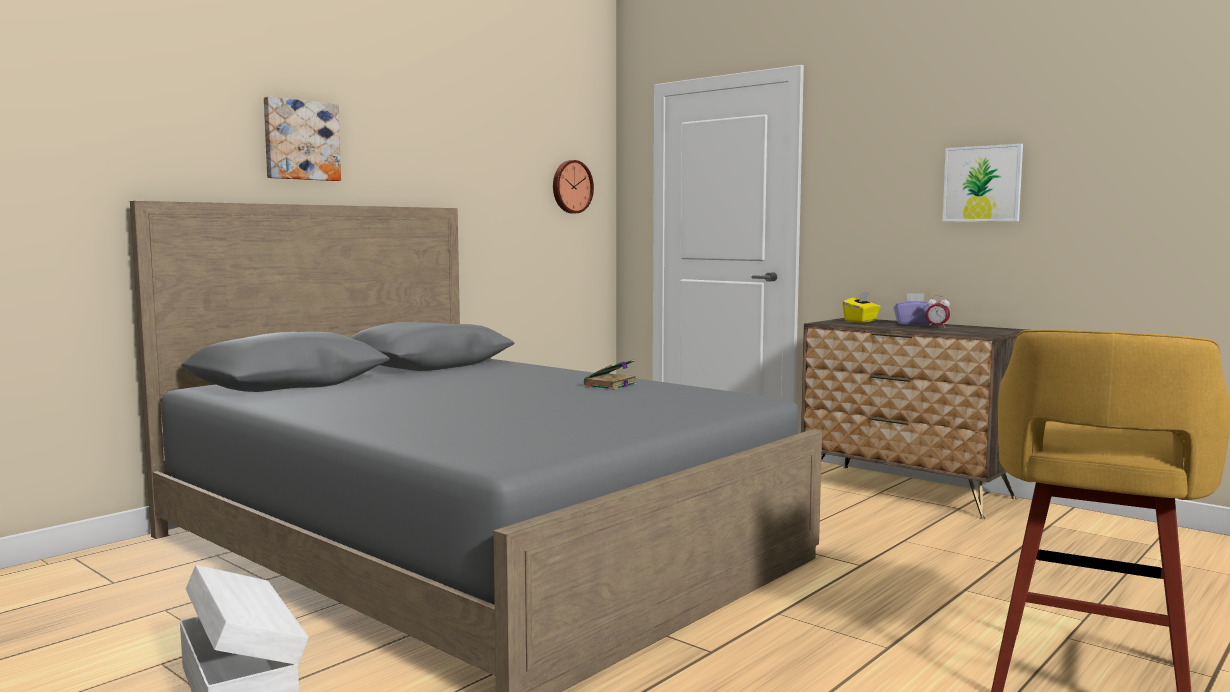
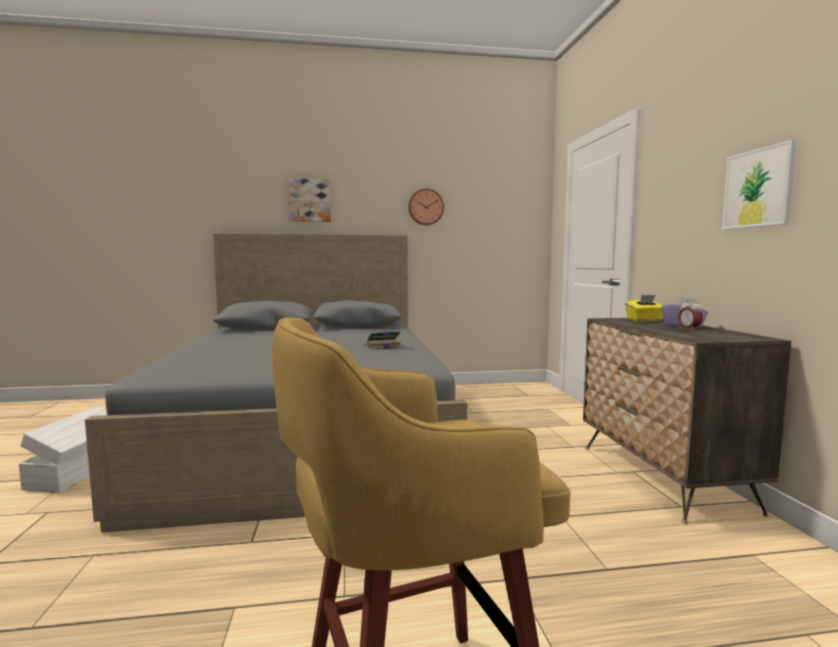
camera: 40 degrees right, 0 degrees up
(571, 187) = (508, 220): wall clock -> wall clock (425, 207)

